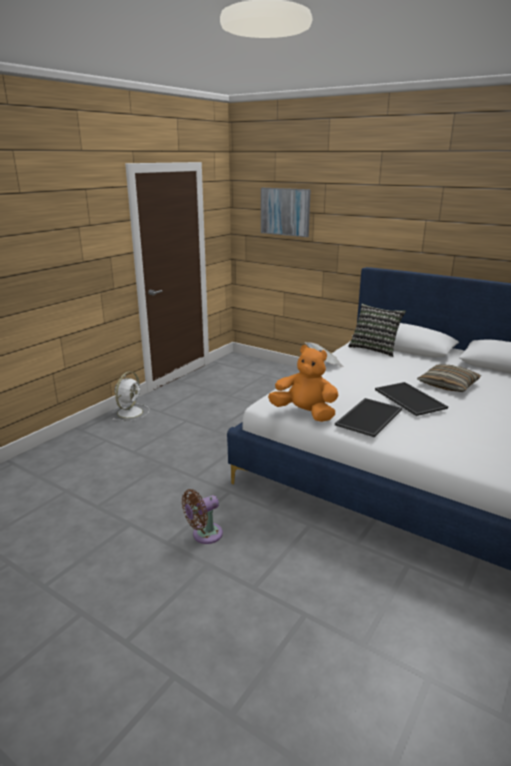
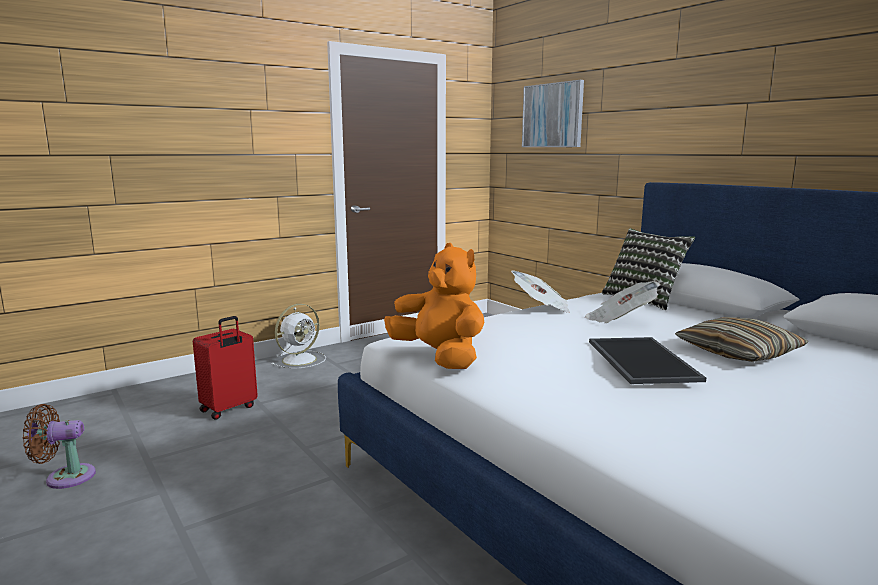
camera: 20 degrees right, 10 degrees down
(116, 460) = (229, 409): none -> red suitcase
(204, 535) = (240, 531): brown fan -> brown fan (65, 477)
(368, 416) = (538, 373): tray -> none
(376, 369) = (620, 320): none -> newspaper

